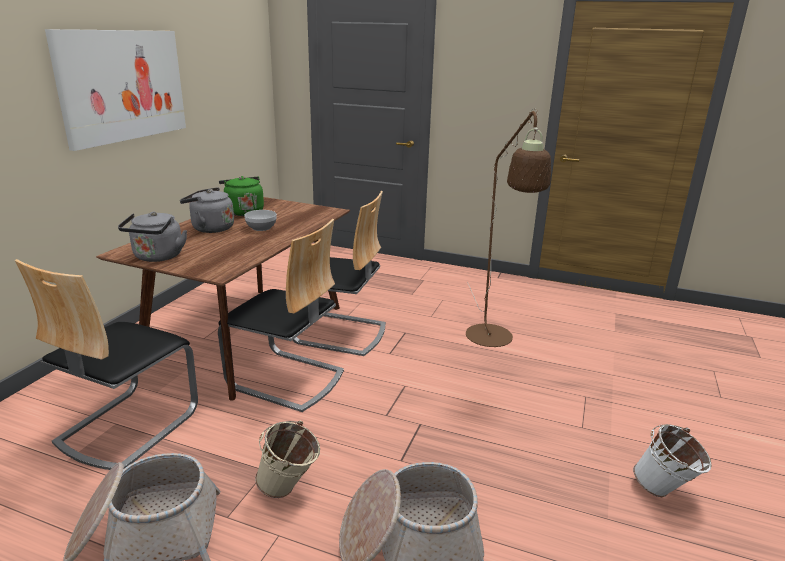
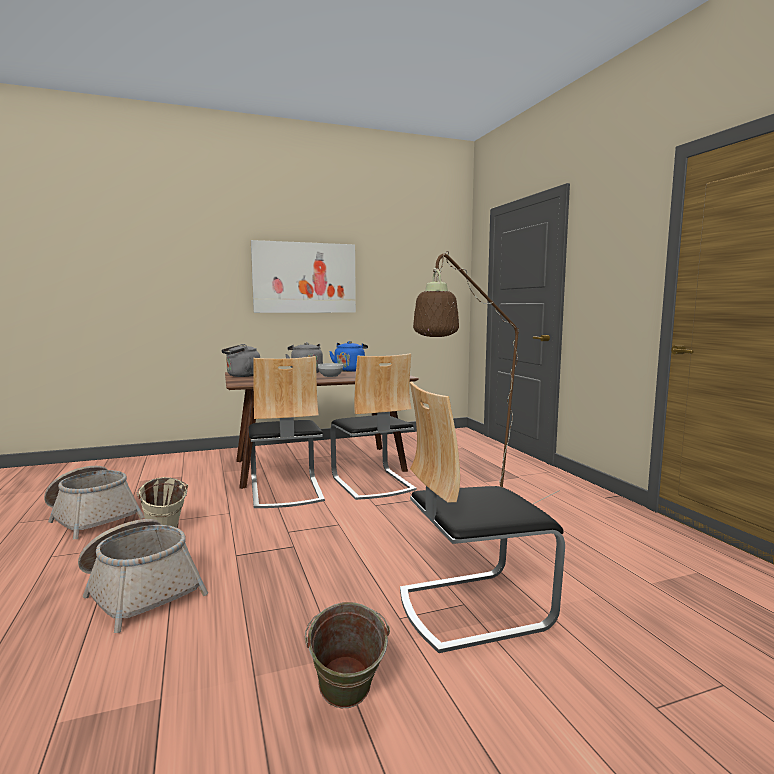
camera: 50 degrees right, 15 degrees down
(127, 426) = (182, 479): chair -> chair (472, 607)
(243, 212) = (350, 370): green kettle -> blue kettle
(665, 491) = (347, 705): white bucket -> green bucket

